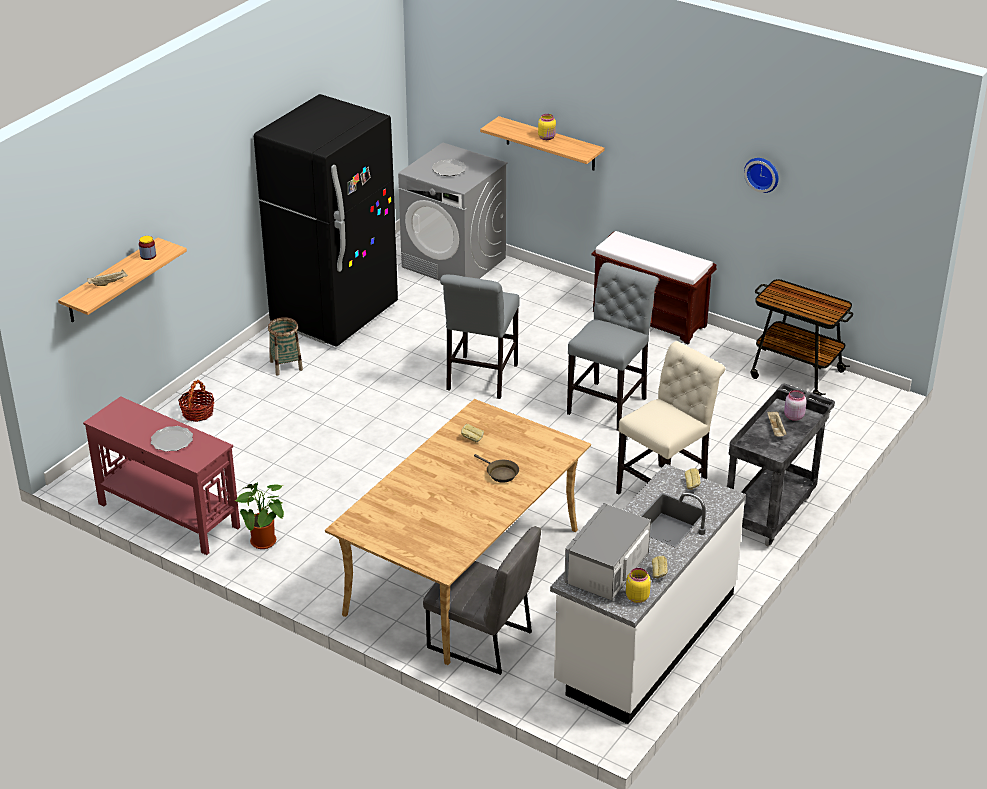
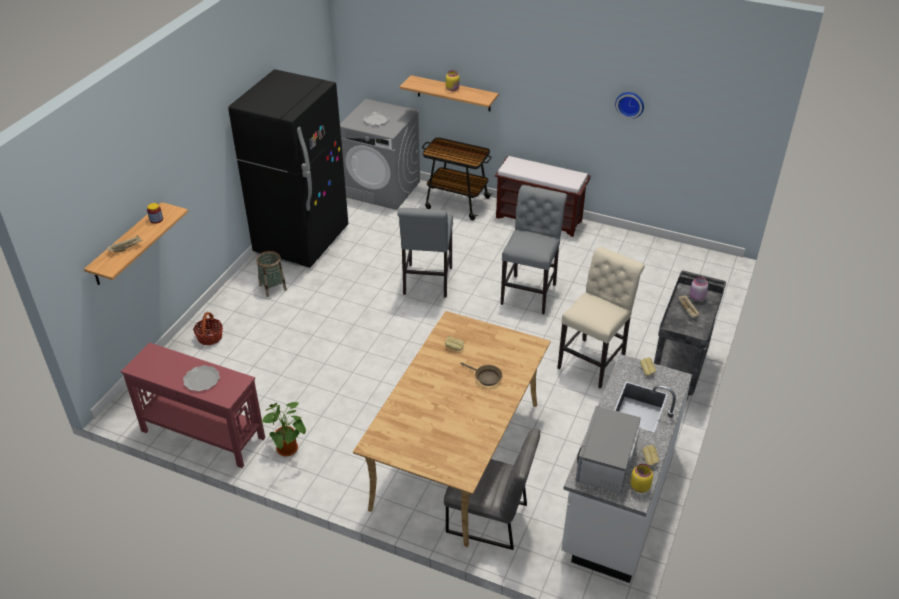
camera: 10 degrees left, 5 degrees up
(795, 374) = (658, 252): cart -> cart (456, 203)

